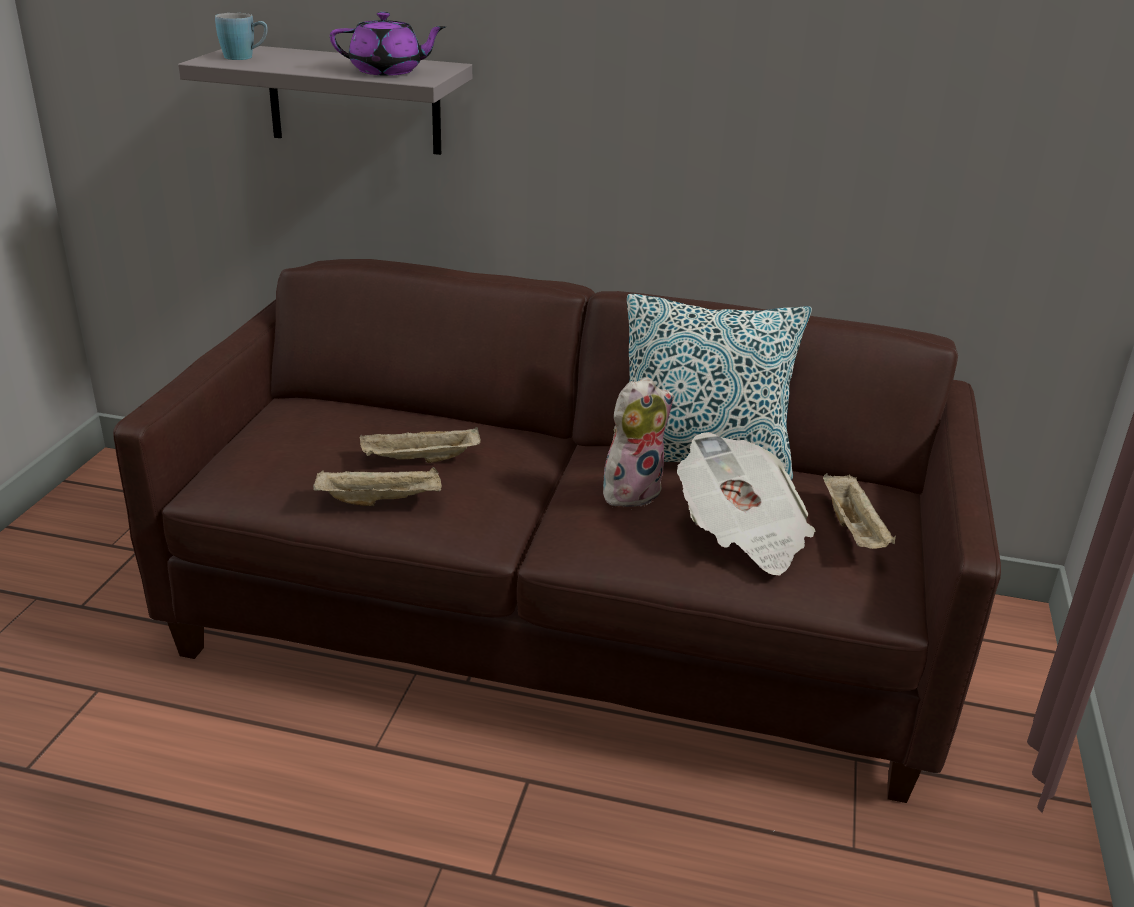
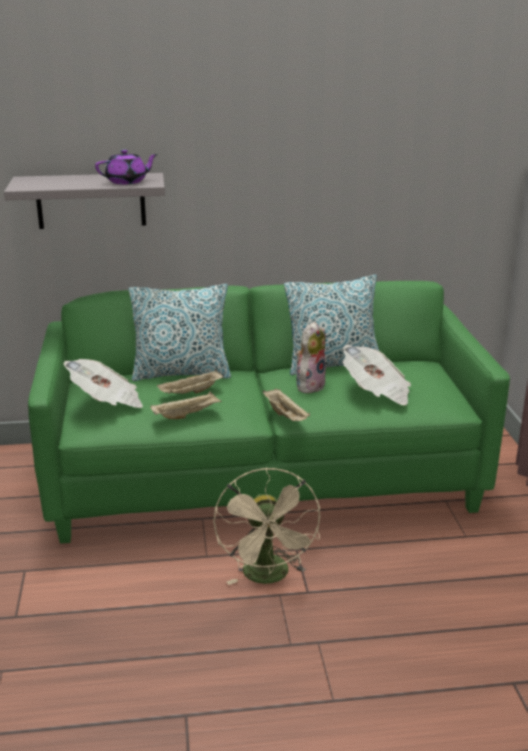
camera: 20 degrees left, 5 degrees down
(245, 57) = (36, 183): blue mug -> none
(278, 447) = (107, 402): none -> newspaper
(437, 420) = (181, 373): none -> pillow
(447, 823) = (269, 577): none -> beige fan
(562, 624) = (264, 478): brown sofa -> green sofa
(854, 530) = (425, 380): beige tray -> beige tray (286, 416)

